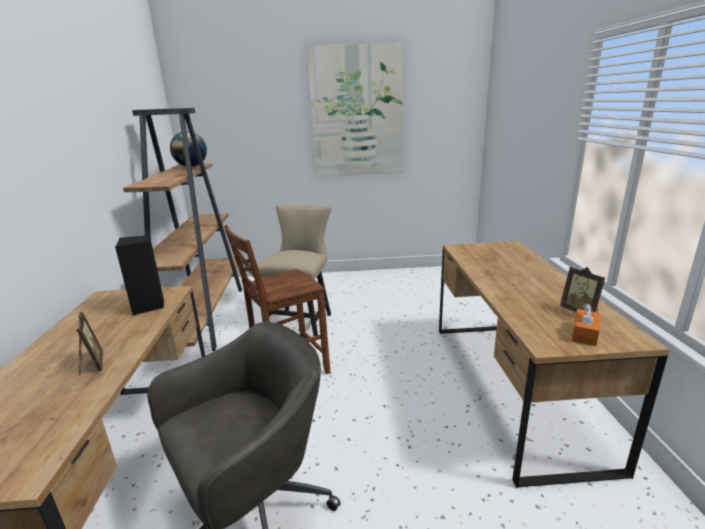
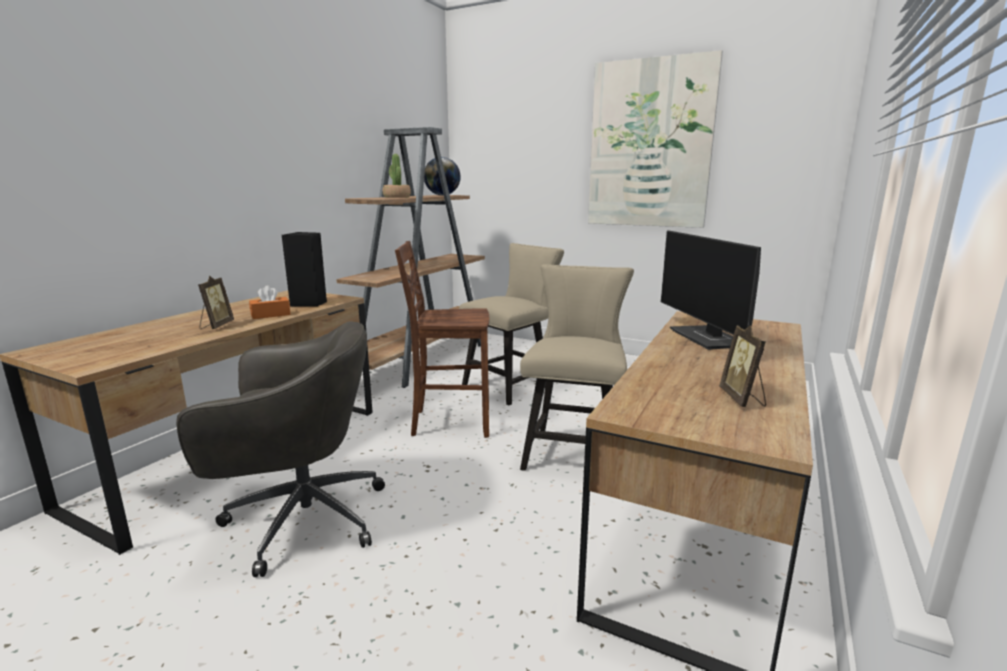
camera: 30 degrees right, 5 degrees down
(166, 177) = (397, 197): none -> potted plant
(397, 362) = (574, 451): none -> beige chair
(495, 266) = (709, 338): none -> monitor
(584, 334) = (701, 417): orange tissue box -> orange tissue box (270, 315)

